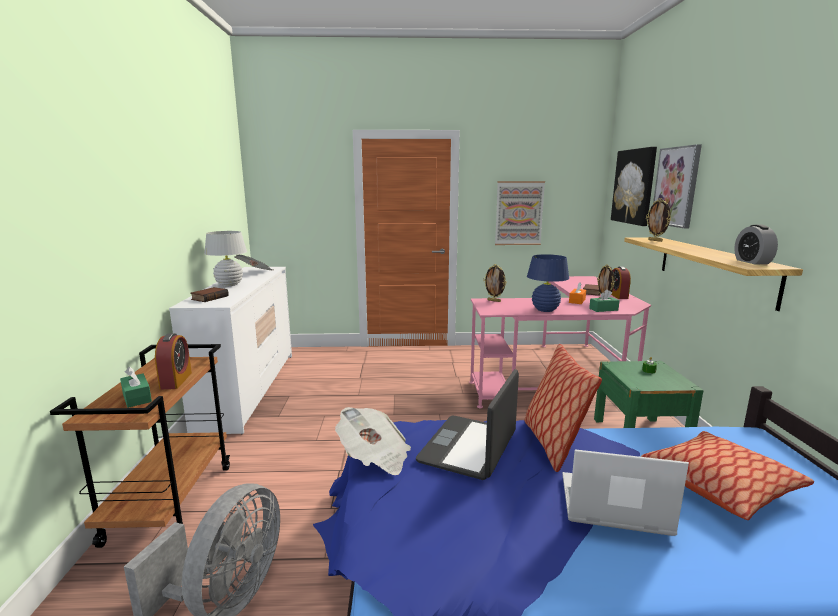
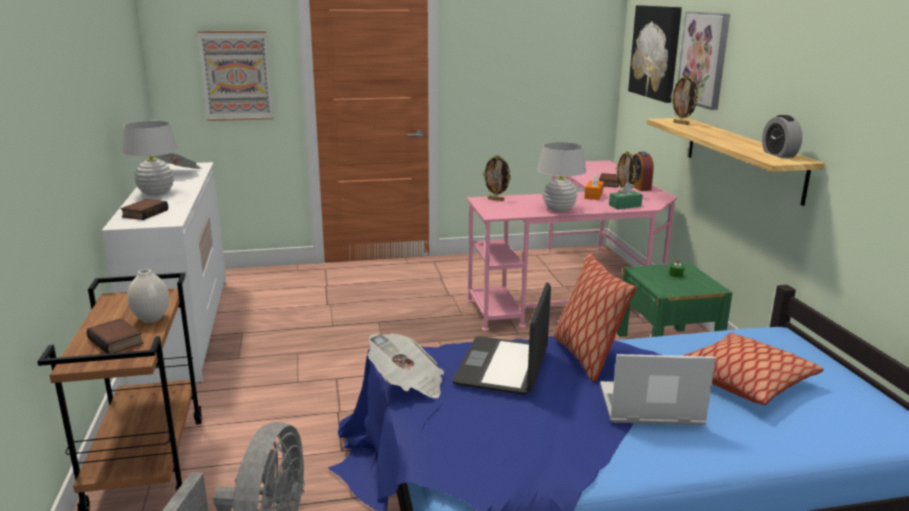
camera: 10 degrees left, 5 degrees up
(137, 397) = (118, 341): green tissue box -> book
(176, 380) = (151, 319): alarm clock -> white vase
(519, 213) = (516, 82): picture -> picture (236, 76)
(545, 310) = (559, 209): blue table lamp -> white table lamp

